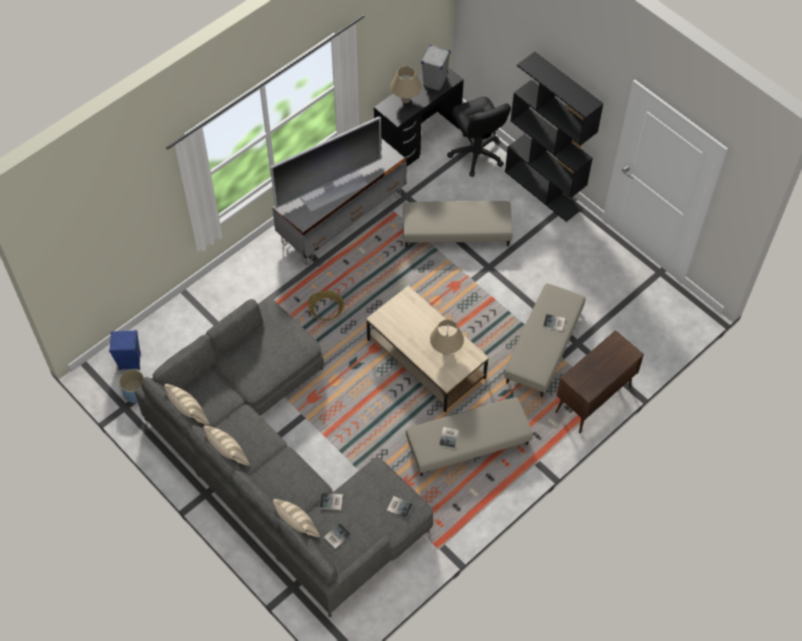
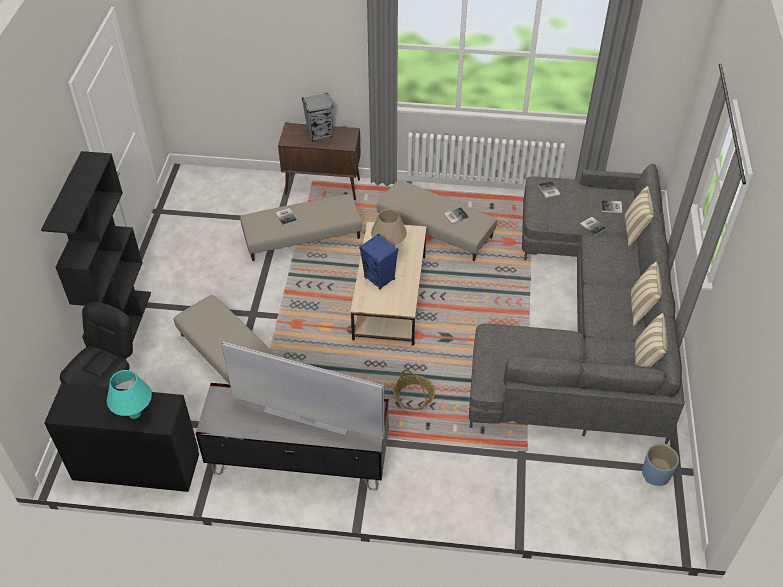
camera: 130 degrees left, 10 degrees down
(129, 362) = (636, 507): blue speaker -> blue speaker (379, 278)
(405, 99) = (135, 413): beige table lamp -> turquoise table lamp
(435, 82) = (86, 404): grey speaker -> grey speaker (319, 134)

